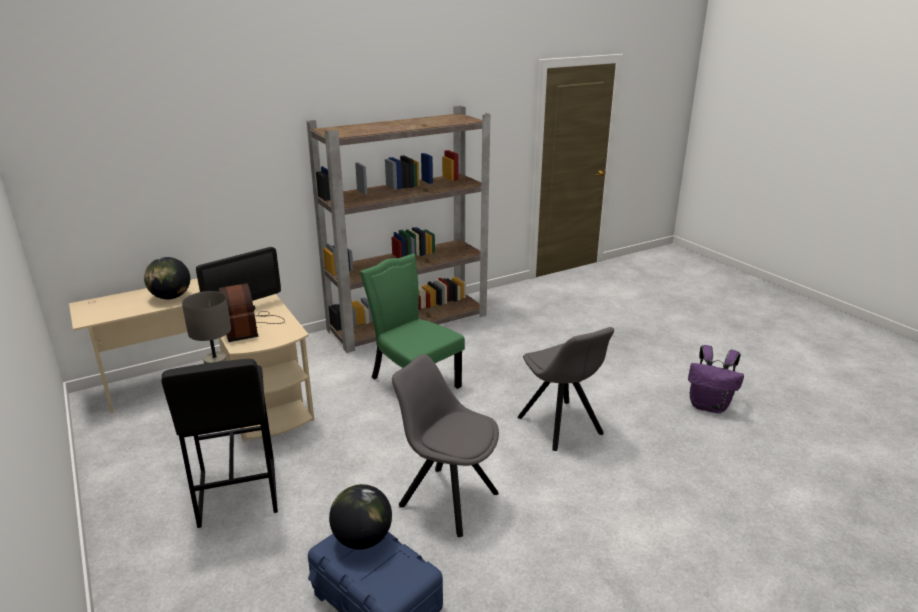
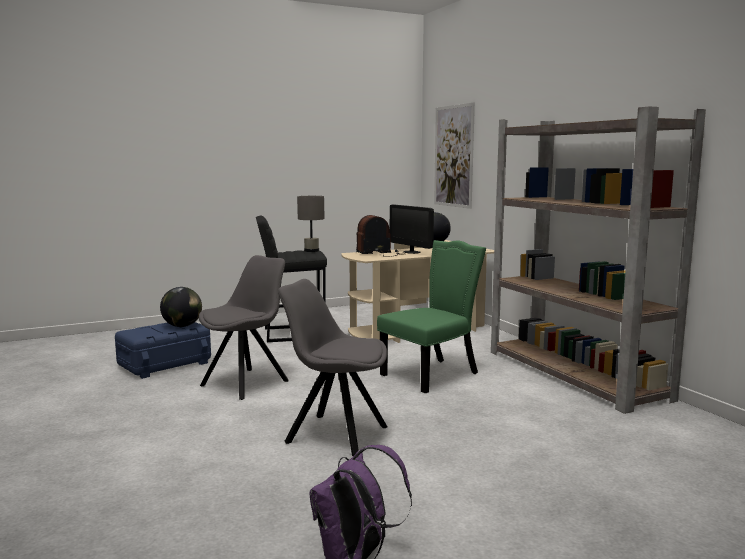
camera: 95 degrees right, 15 degrees down
(117, 178) = (453, 156): none -> picture
(560, 425) = (336, 435): grey chair -> grey chair turned 45 degrees clockwise

